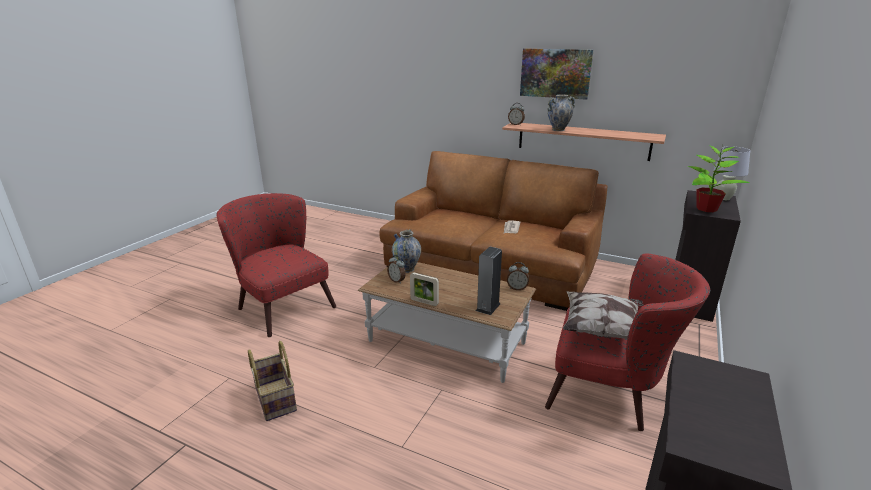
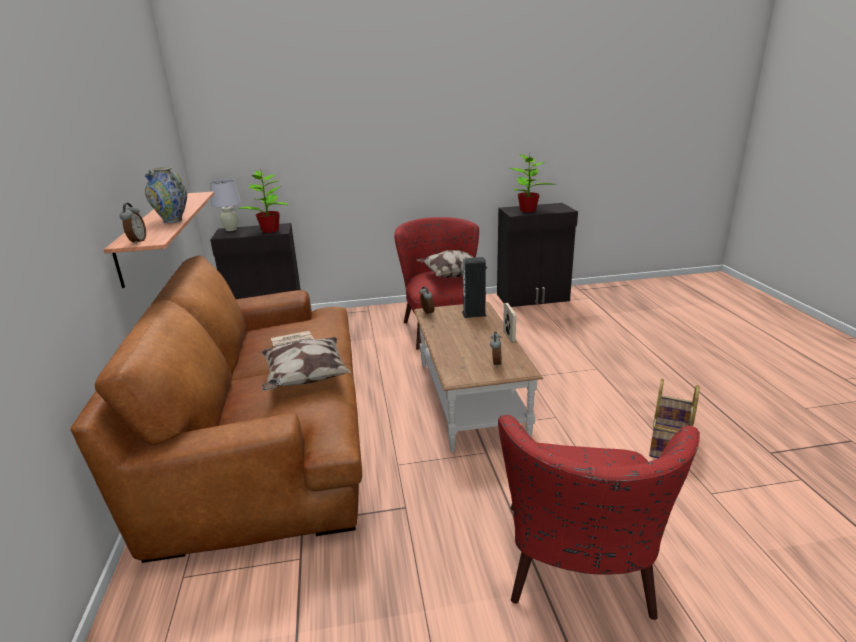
camera: 125 degrees left, 0 degrees up
(407, 269) = (465, 369): vase -> none
(456, 223) = (305, 379): none -> pillow
(555, 73) = (104, 144): picture -> none
(714, 390) = (528, 210): none -> potted plant

